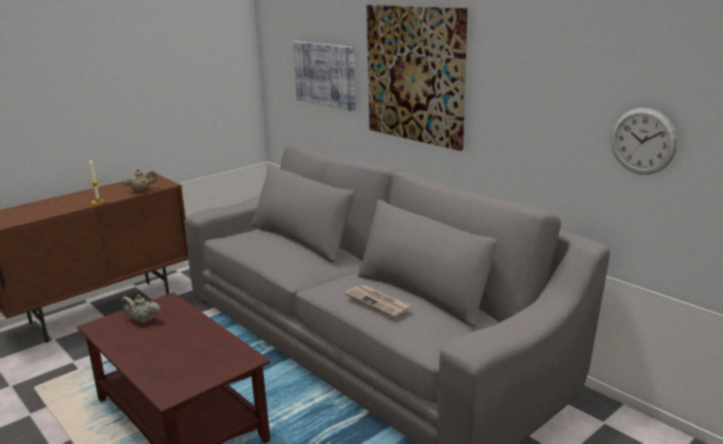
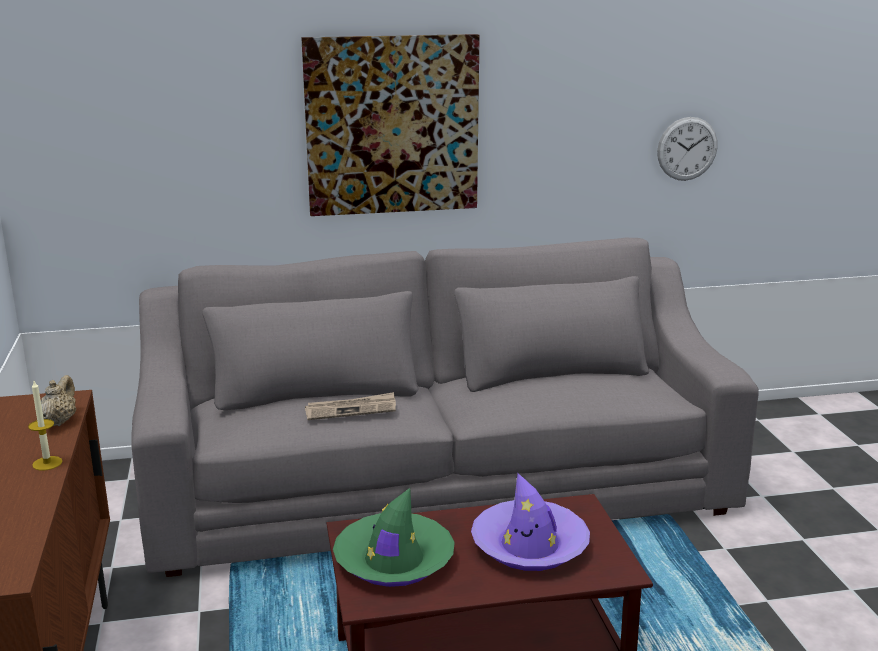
camera: 60 degrees left, 0 degrees up
(142, 320) = (394, 560): beige teapot -> green hat
(182, 355) = (530, 546): none -> purple hat
(325, 74) = (196, 151): picture -> none
(378, 302) = (571, 392): newspaper -> newspaper (351, 409)

